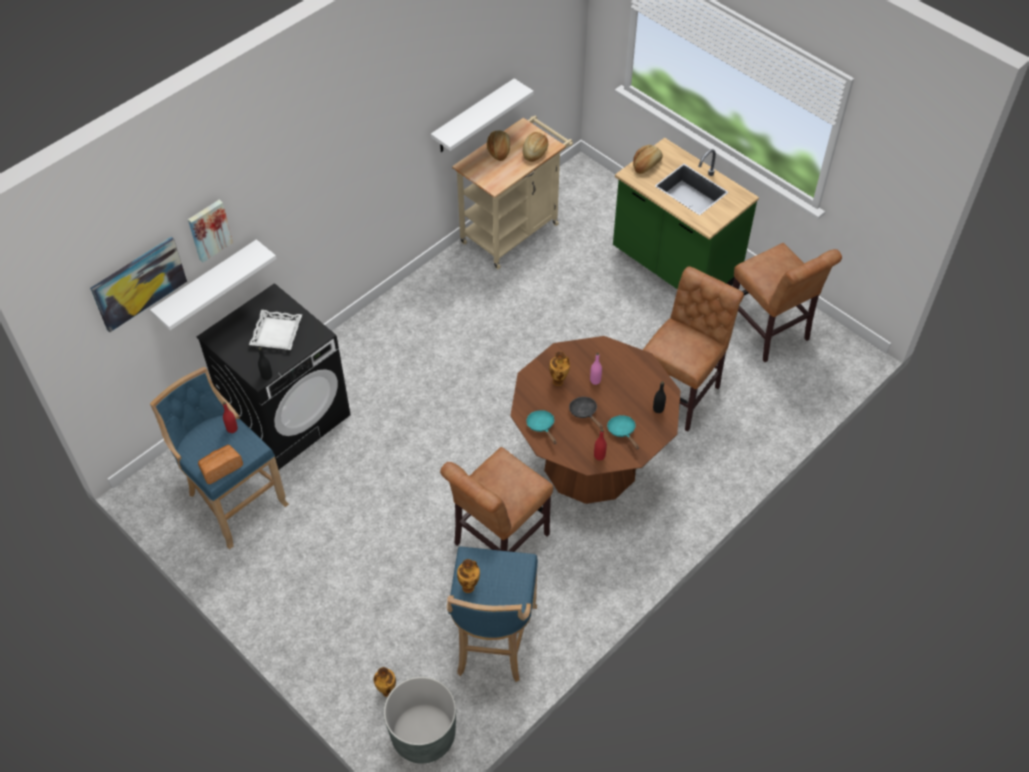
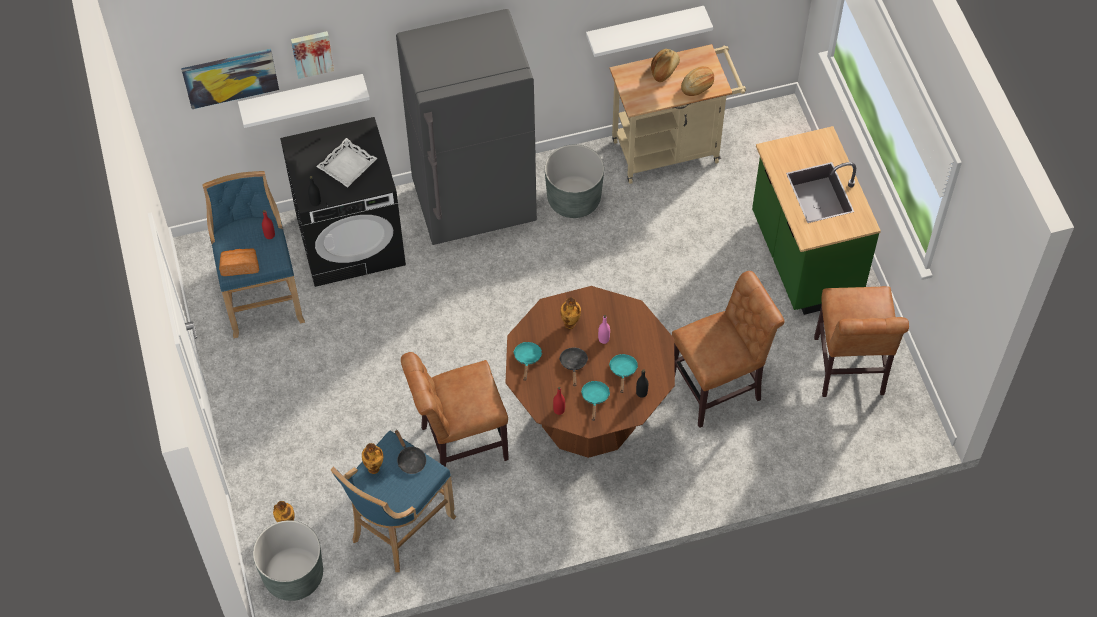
camera: 30 degrees right, 5 degrees up
(379, 341) = (475, 205): none -> grey fridge
(460, 300) = (574, 199): none -> grey planter
(496, 563) = (410, 460): none -> black frying pan
(630, 398) = (623, 371): none -> turquoise frying pan
(647, 165) = (794, 147): bread -> none

